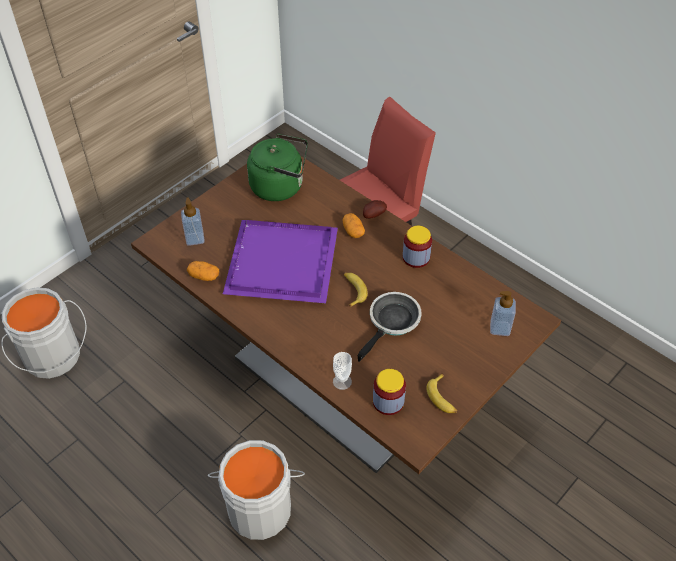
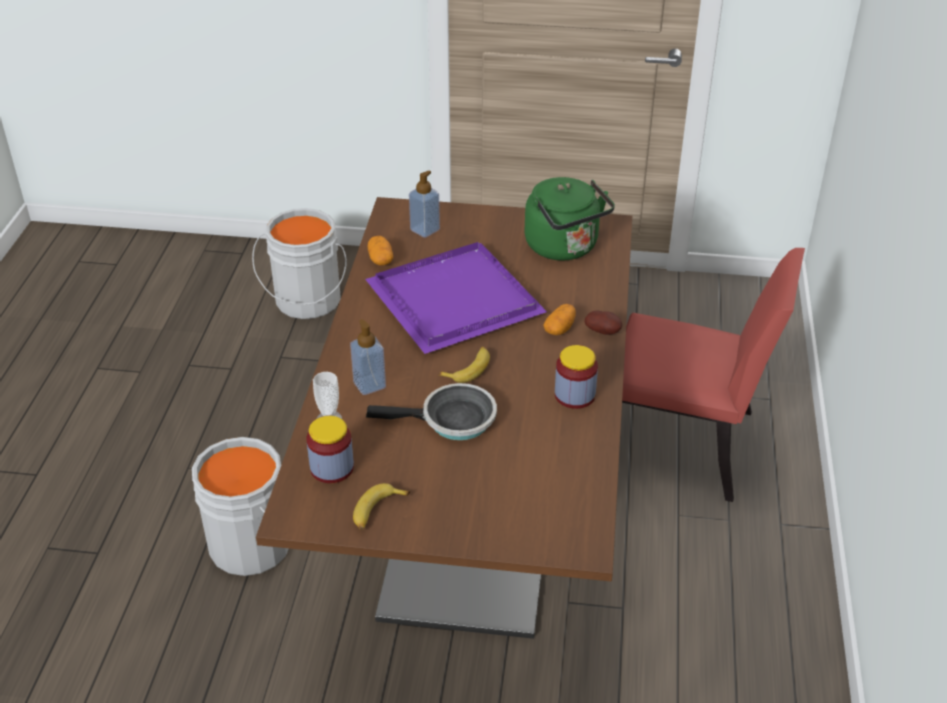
camera: 55 degrees right, 10 degrees down
(500, 328) = (536, 517): soap dispenser -> soap dispenser (369, 385)

